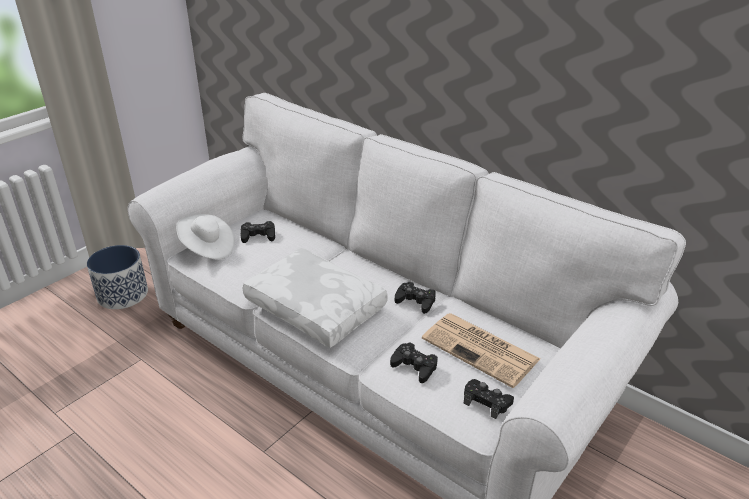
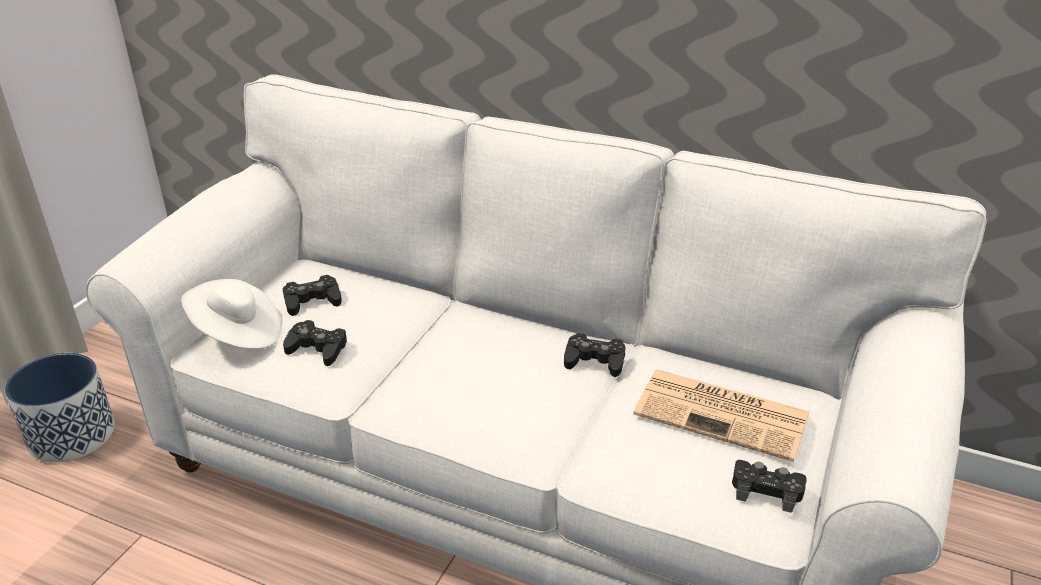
camera: 15 degrees left, 0 degrees up
(317, 307) = (451, 395): white pillow -> none
(414, 366) = (641, 458): black game controller -> black game controller (317, 349)

